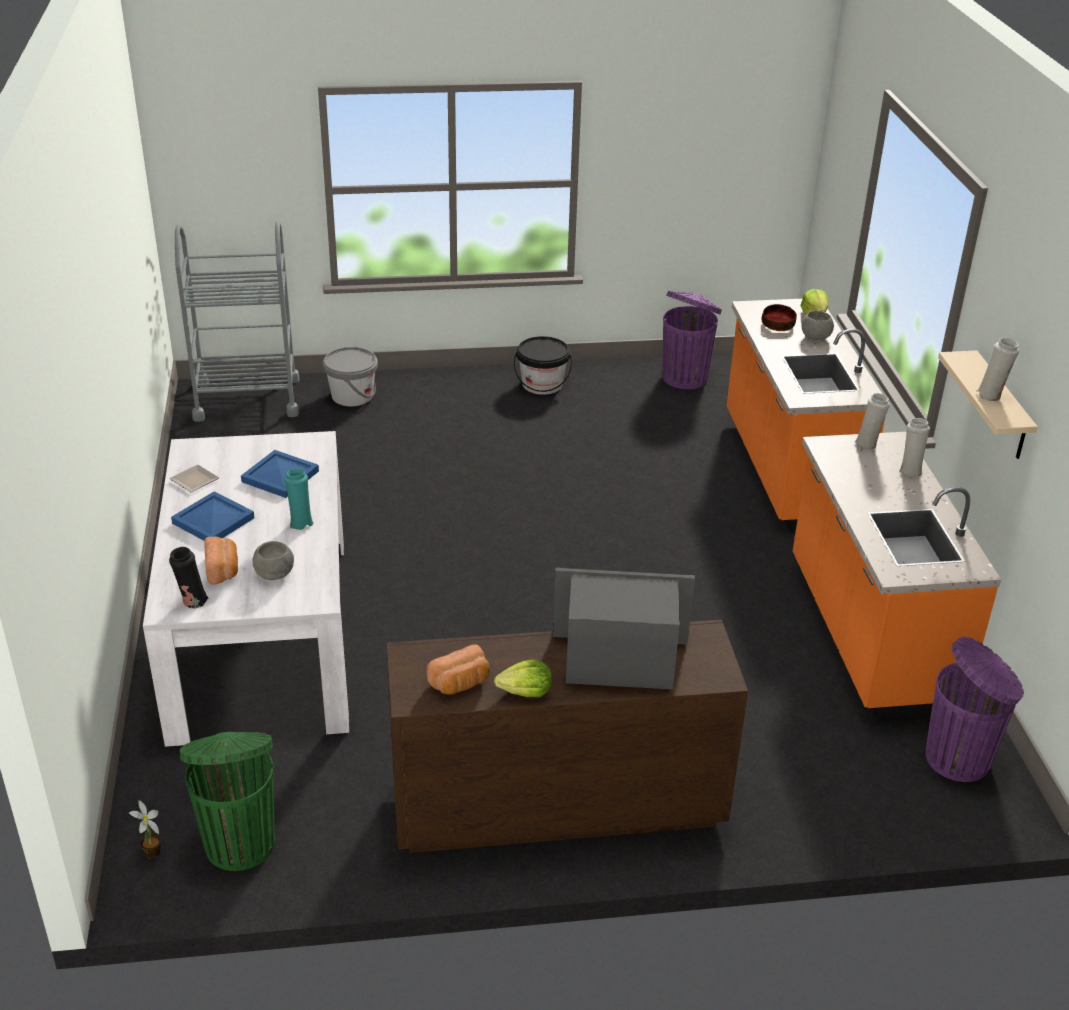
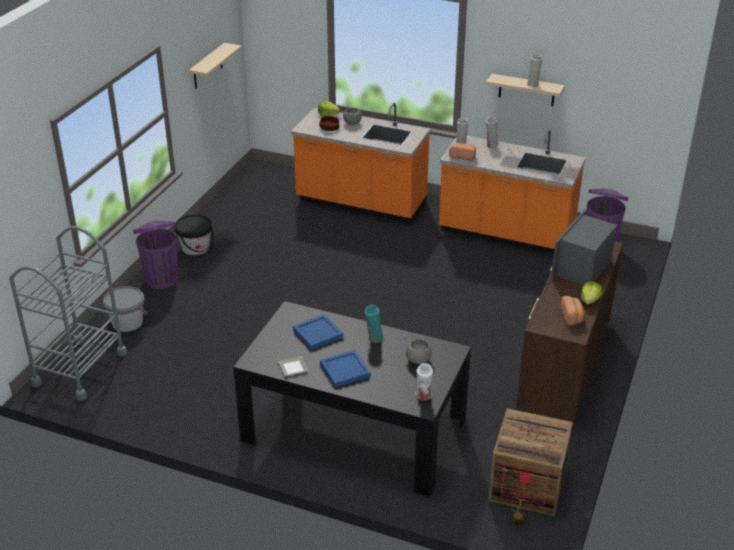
camera: 60 degrees left, 0 degrees up
(192, 601) = (423, 396): black vase -> white vase
(223, 570) = (400, 378): bread -> bread (463, 156)
(240, 842) = (527, 484): green trash can -> crate
(262, 635) = (354, 430): white dining table -> black dining table
(685, 377) = (242, 199): purple trash can -> purple trash can (161, 279)
(701, 161) = (207, 66): none -> beige shelf

